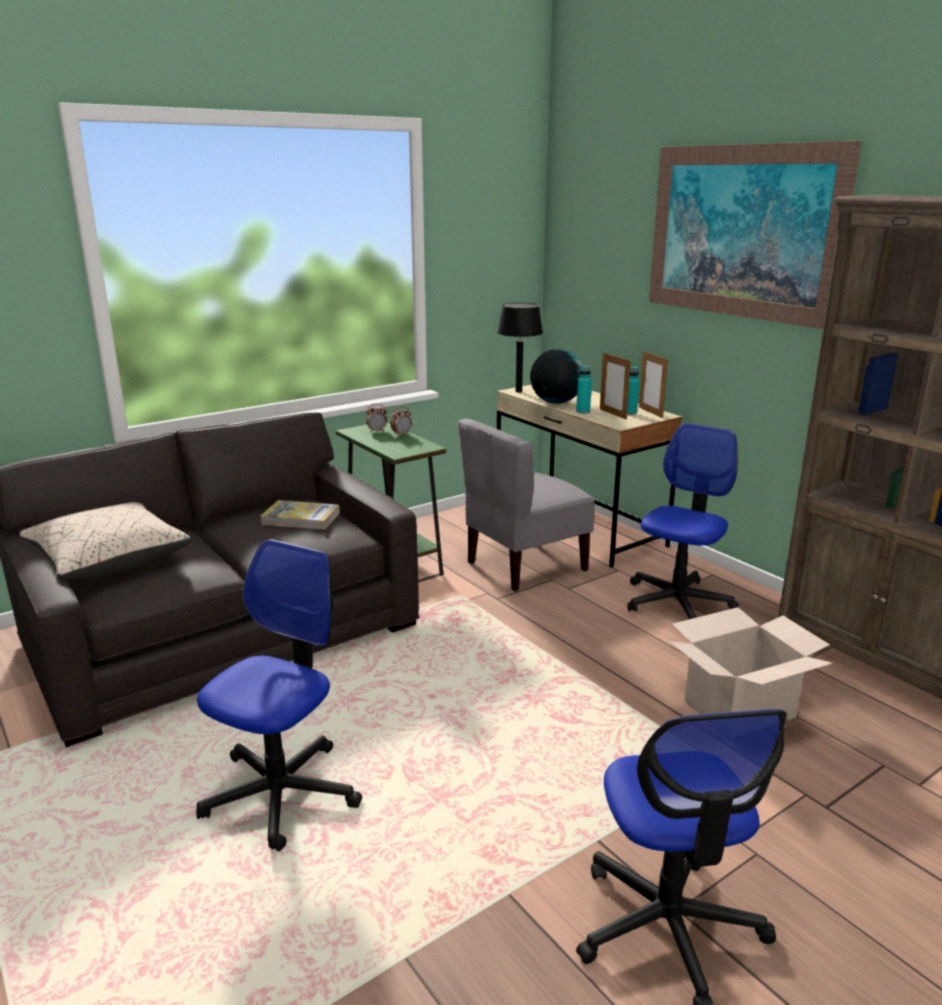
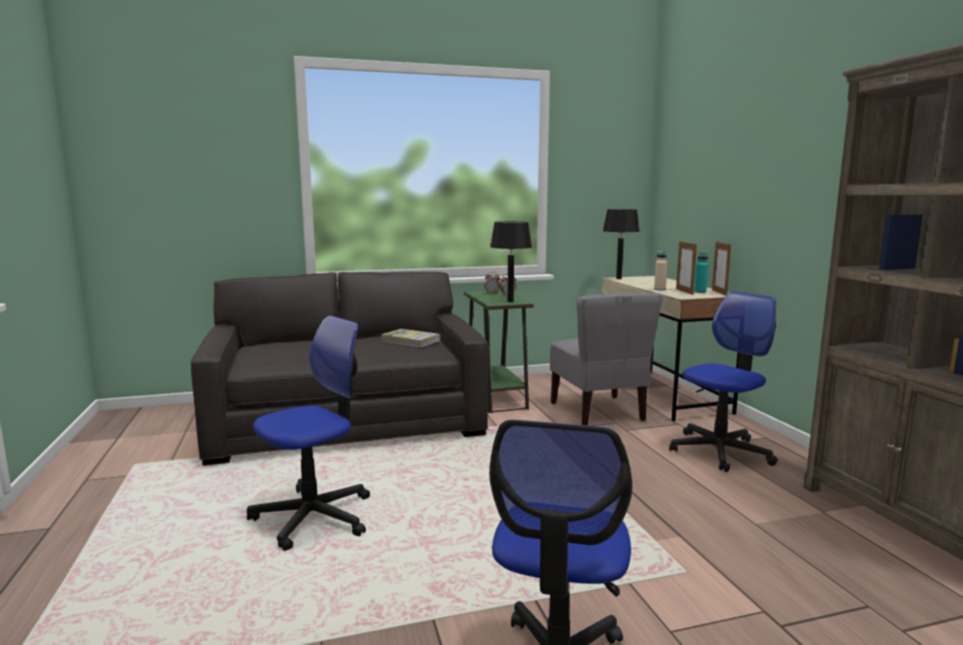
camera: 20 degrees right, 10 degrees down
(109, 560) = (268, 348): beige pillow -> none
(415, 448) = (510, 301): none -> black table lamp
(525, 566) = (598, 412): grey chair -> grey chair turned 90 degrees counterclockwise
(555, 402) = (642, 284): globe -> none
(583, 412) = (659, 289): turquoise bottle -> beige bottle
(739, 710) = (733, 534): cardboard box -> none
(742, 232) = (793, 132): picture -> none

